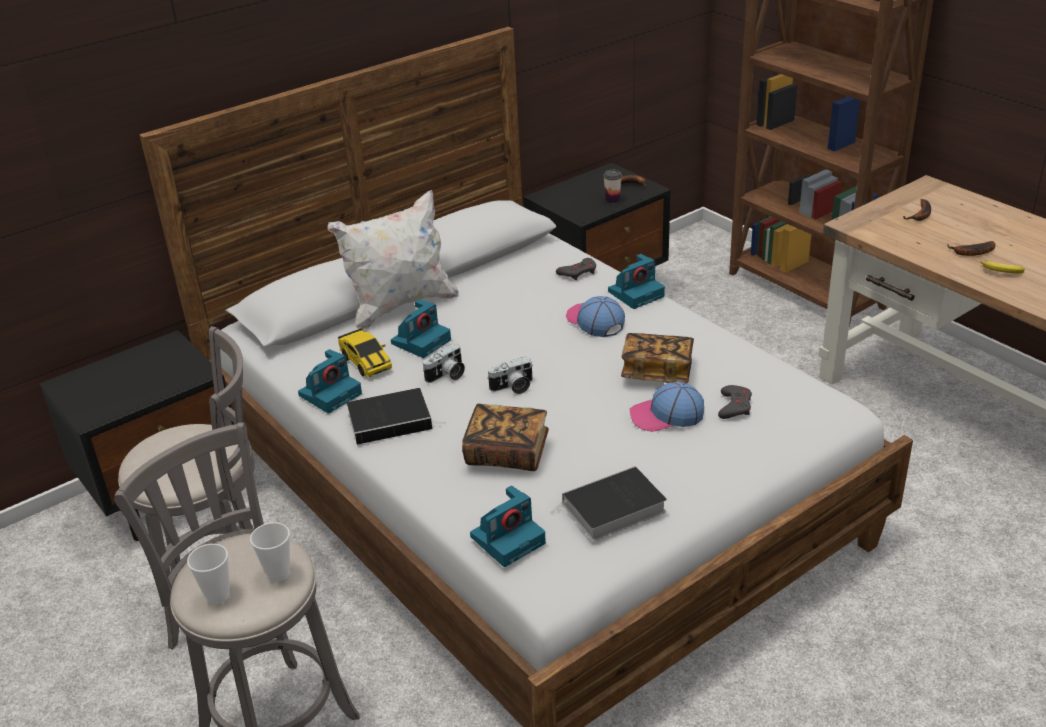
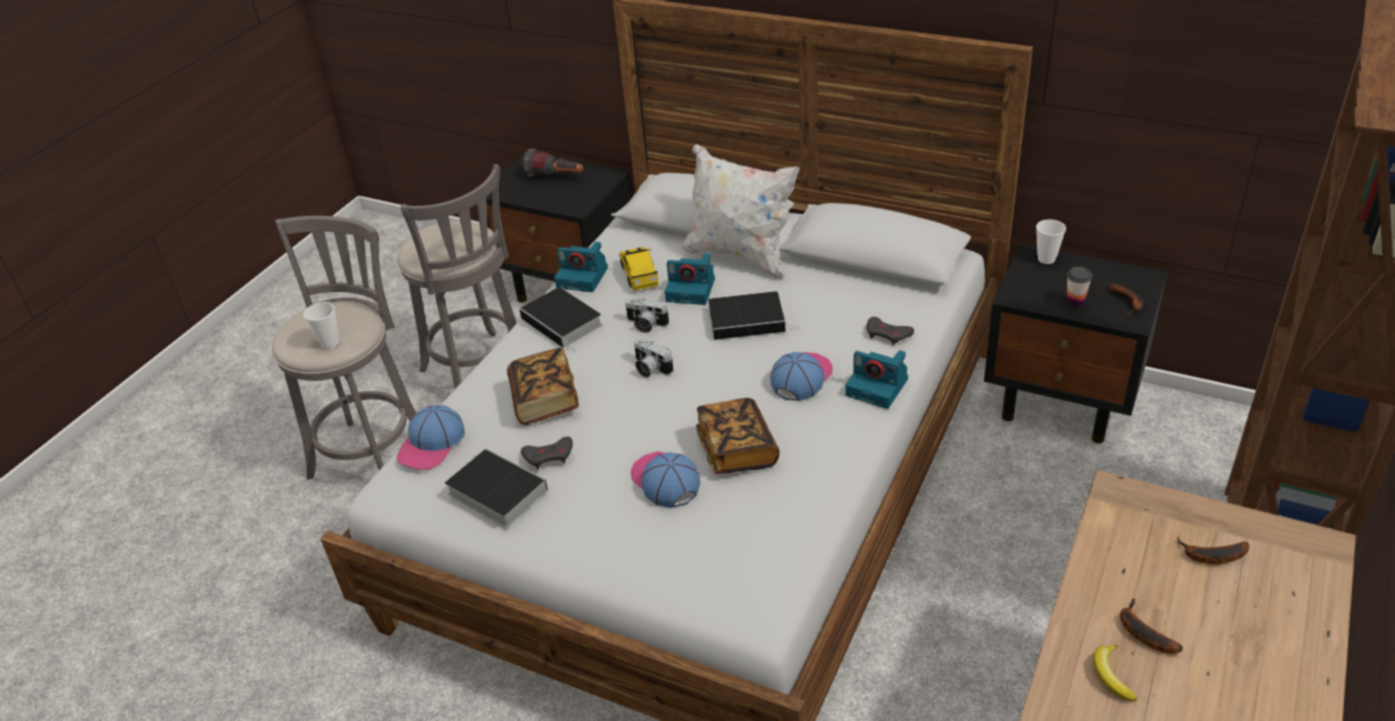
camera: 65 degrees right, 5 degrees up
(123, 374) = (556, 177): none -> flashlight
(217, 595) = (299, 327): cup -> cup (1046, 259)
(366, 362) = (639, 275): toy car -> toy car turned 135 degrees clockwise
(495, 324) = (749, 319): none -> book
(508, 539) = (432, 444): camera -> cap
(734, 406) = (709, 524): grey game controller -> grey game controller (549, 456)

